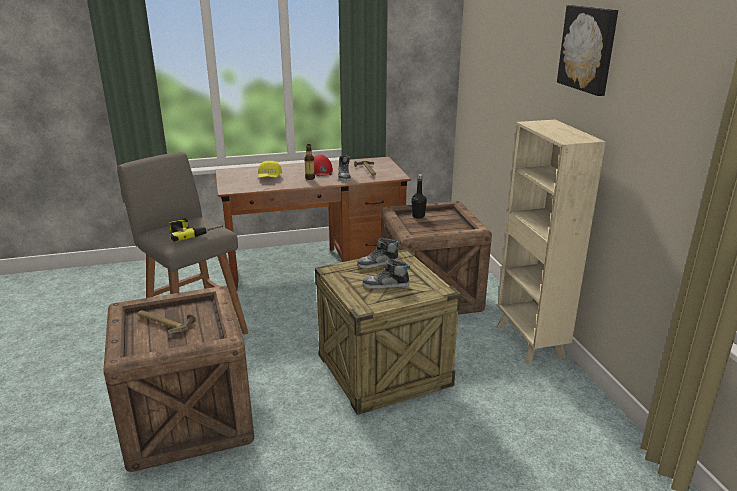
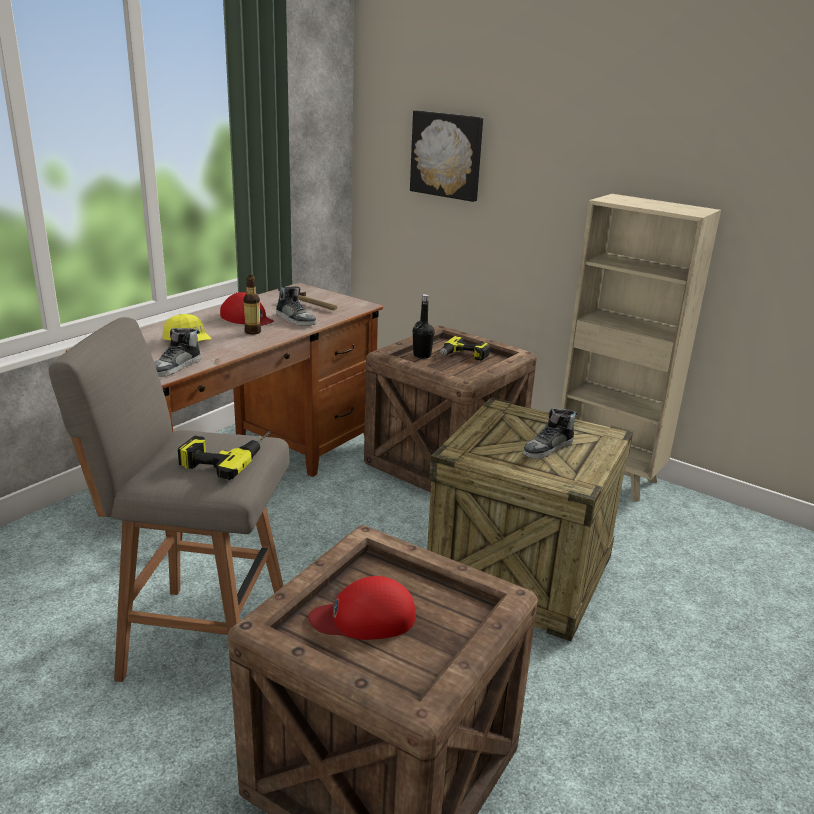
camera: 40 degrees left, 0 degrees up
(165, 322) = (364, 617): hammer -> red cap
(378, 263) = (493, 425): shoe -> shoe (175, 367)
(440, 223) = (461, 357): none -> power drill
(588, 49) = (667, 100): picture -> picture (447, 155)

